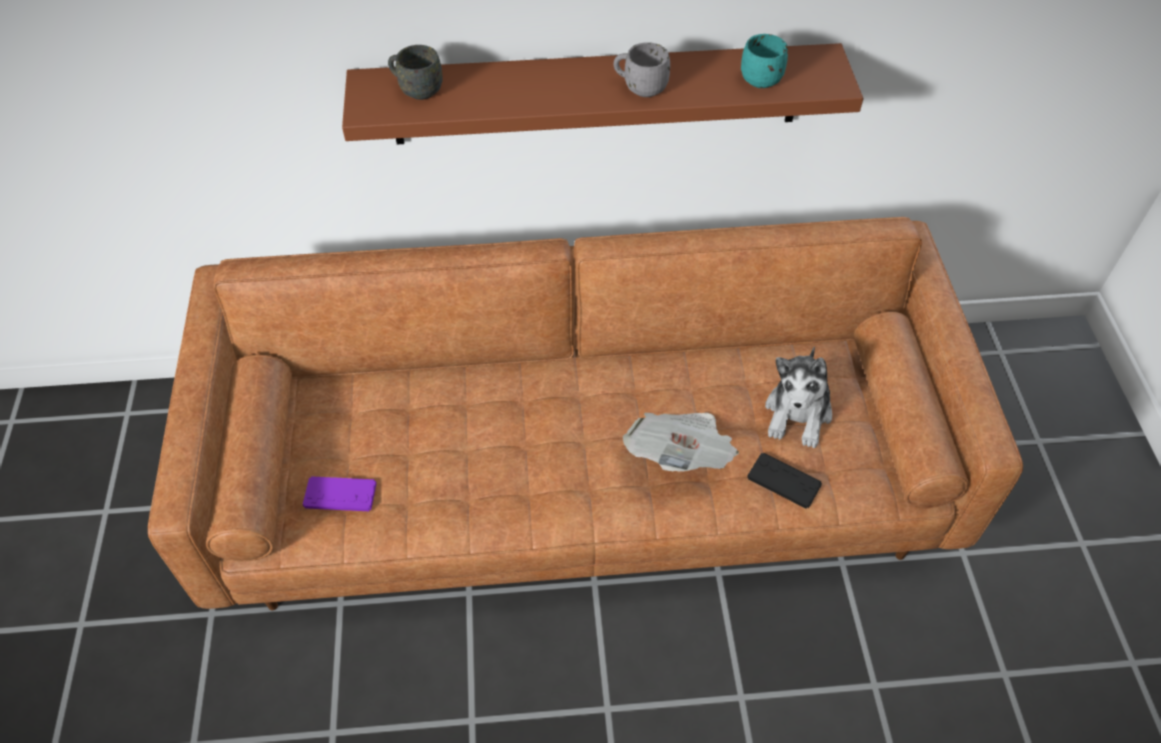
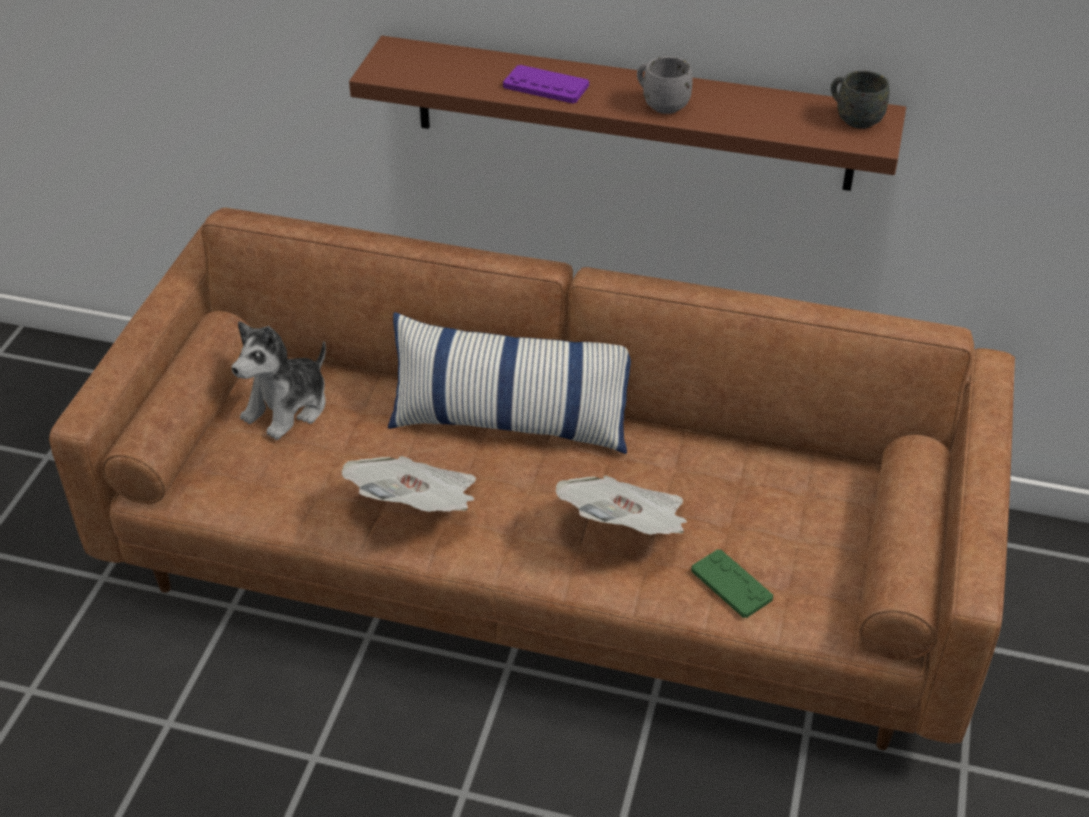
camera: 20 degrees right, 10 degrees down
(340, 495) = (254, 469): purple game controller -> purple game controller (546, 86)
(416, 89) = (436, 63): grey mug -> grey mug (853, 118)
(500, 489) = (417, 507): none -> newspaper
(541, 383) = (510, 423): none -> pillow
(759, 76) = (794, 118): turquoise mug -> none
(784, 481) = (731, 584): black game controller -> green game controller
(798, 413) = (783, 524): plush toy -> plush toy (288, 408)

